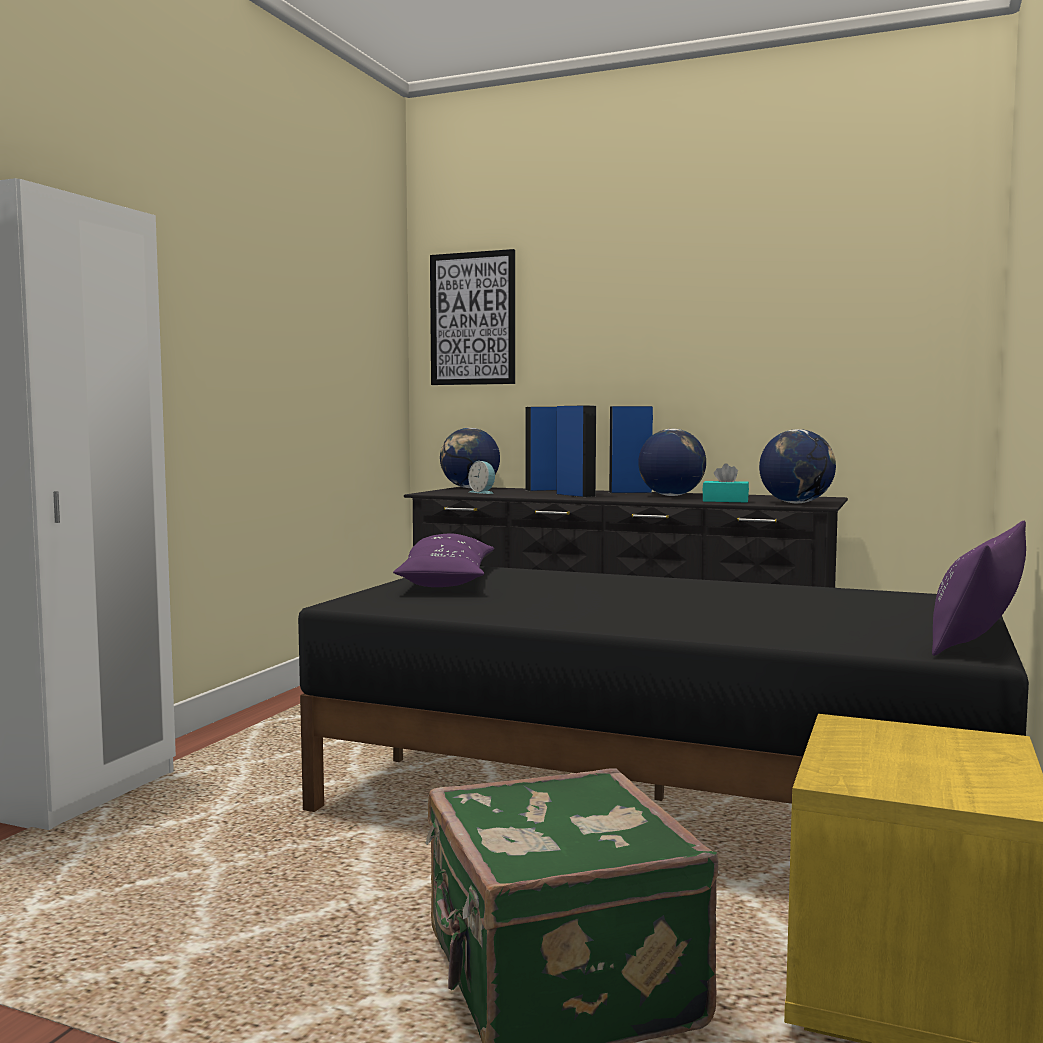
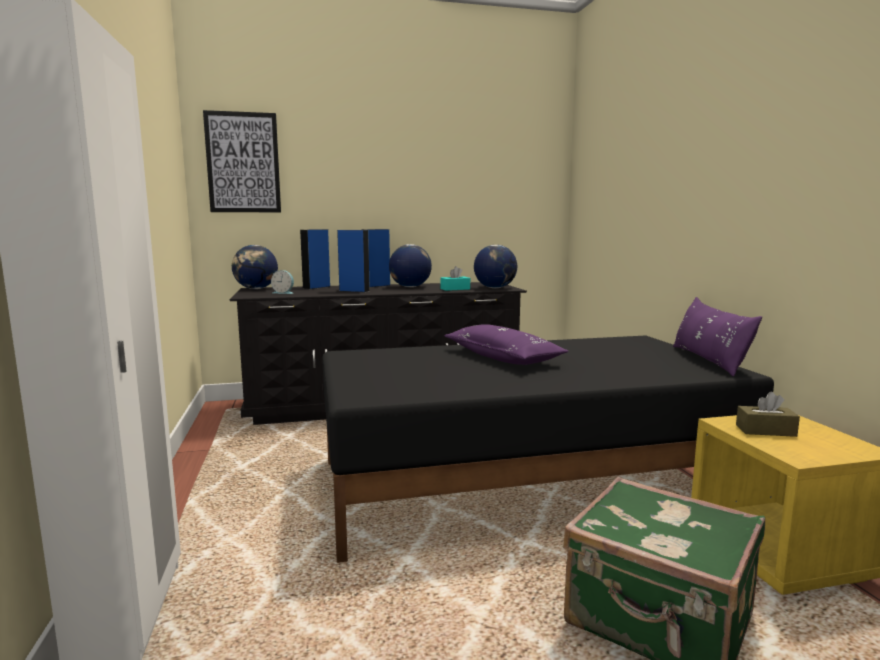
camera: 35 degrees left, 5 degrees up
(447, 580) = (368, 365): purple pillow -> purple pillow (503, 357)
(887, 745) = (765, 430): none -> brown tissue box

